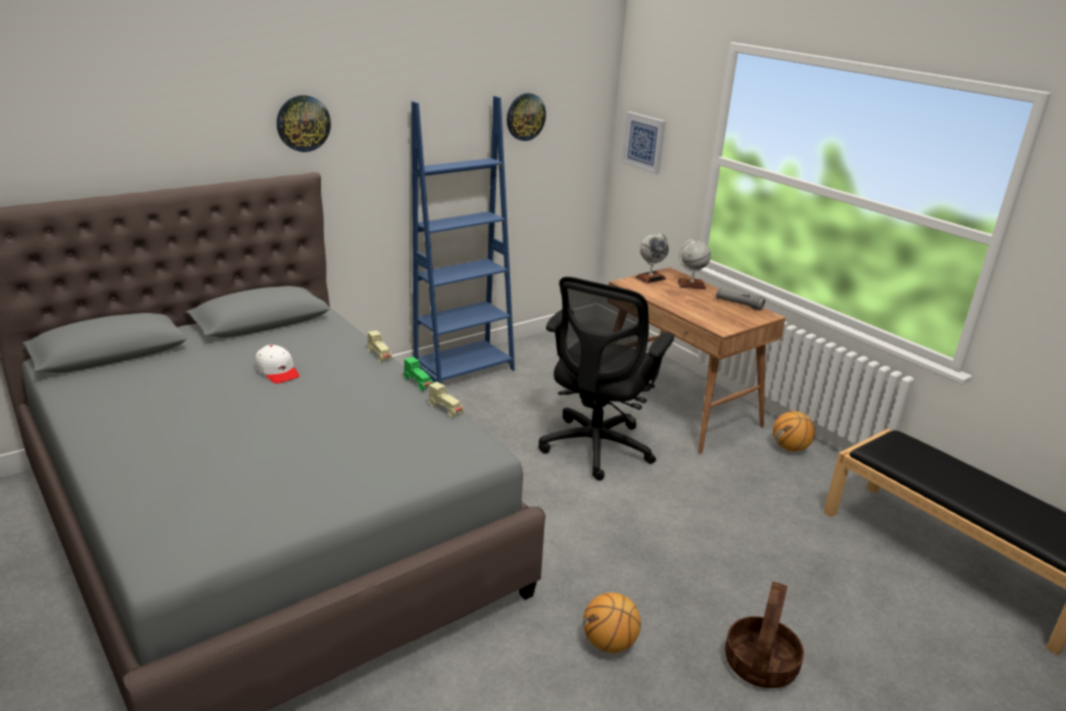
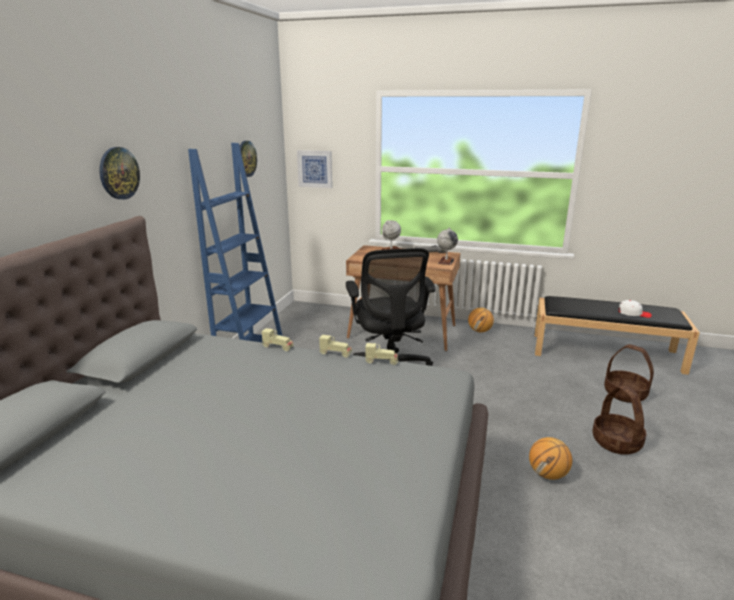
camera: 35 degrees left, 5 degrees down
(277, 371) = (218, 386): white cap -> white cap (633, 313)
(418, 383) = (336, 353): green toy car -> beige toy car
(650, 278) = (364, 253): globe -> globe (446, 261)
(884, 622) = (625, 393): none -> basket

